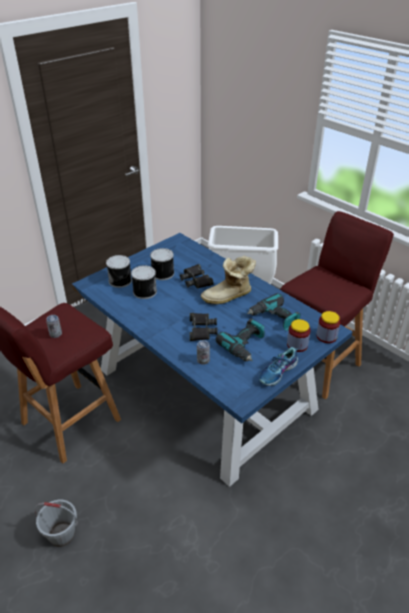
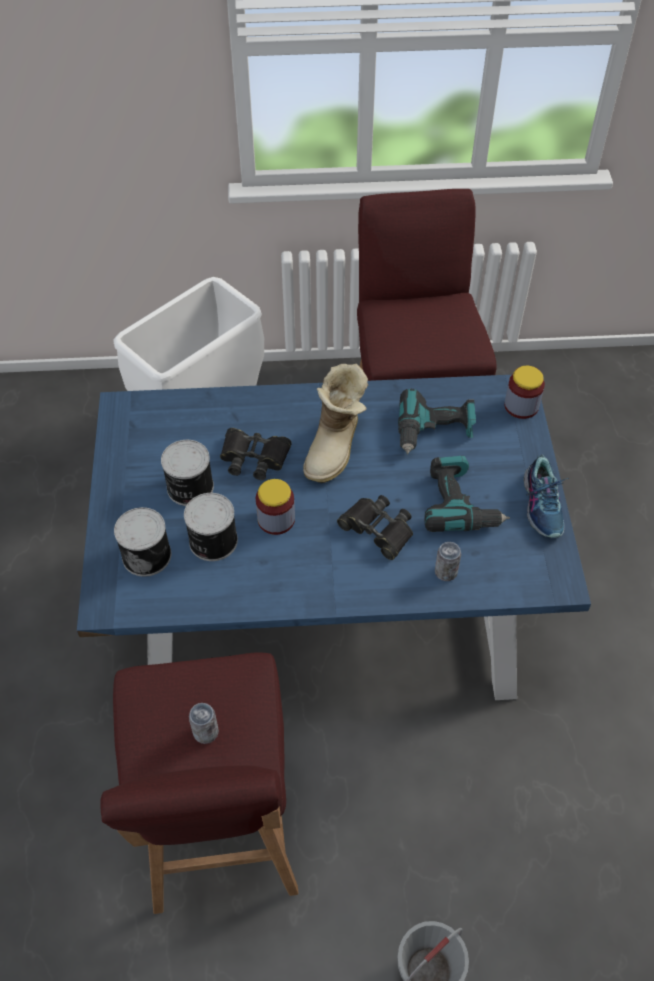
camera: 50 degrees left, 15 degrees up
(297, 345) = (509, 447): jar -> jar (276, 519)

